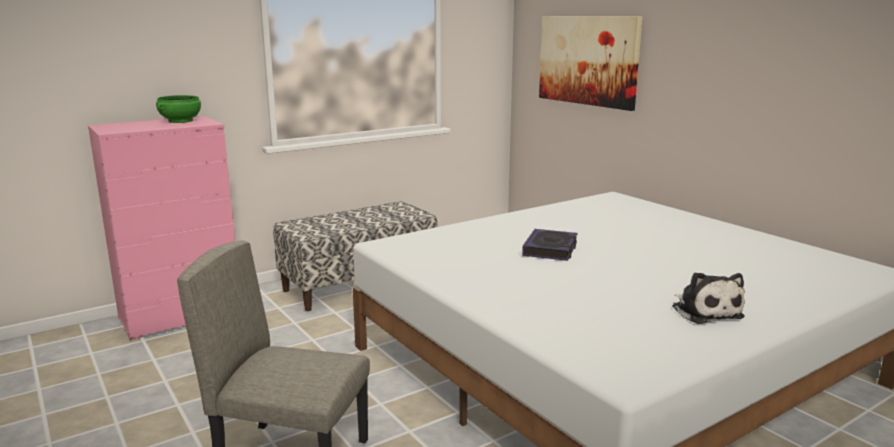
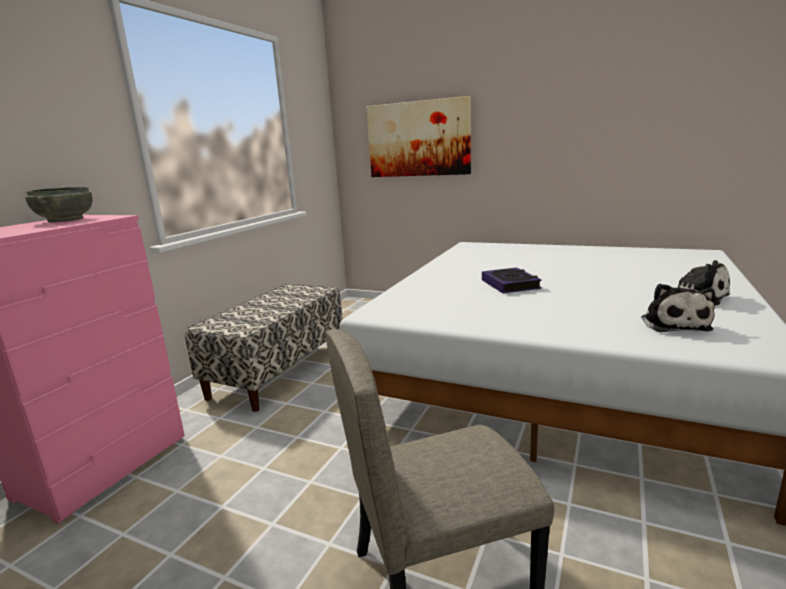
camera: 30 degrees left, 0 degrees up
(180, 121) = (65, 220): green bowl -> grey bowl
(608, 325) = (674, 324): none -> plush toy

